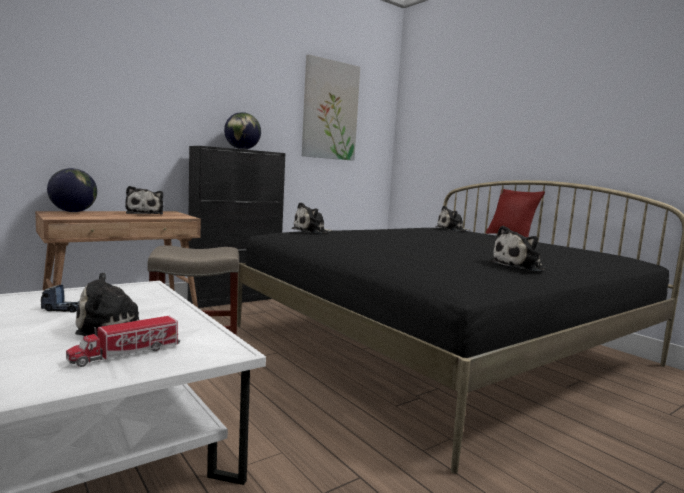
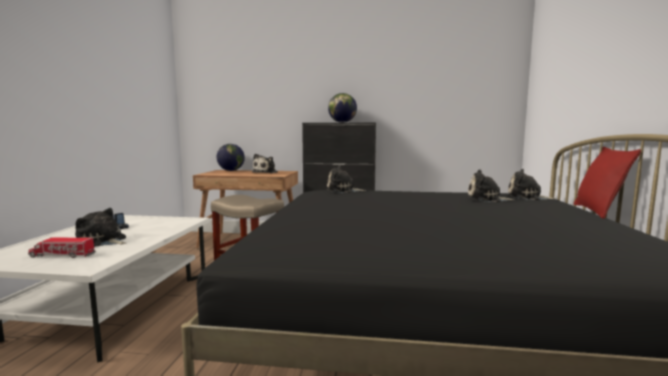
camera: 45 degrees right, 0 degrees up
(330, 110) = (439, 78): picture -> none
(520, 266) = (385, 246): plush toy -> plush toy (486, 199)

